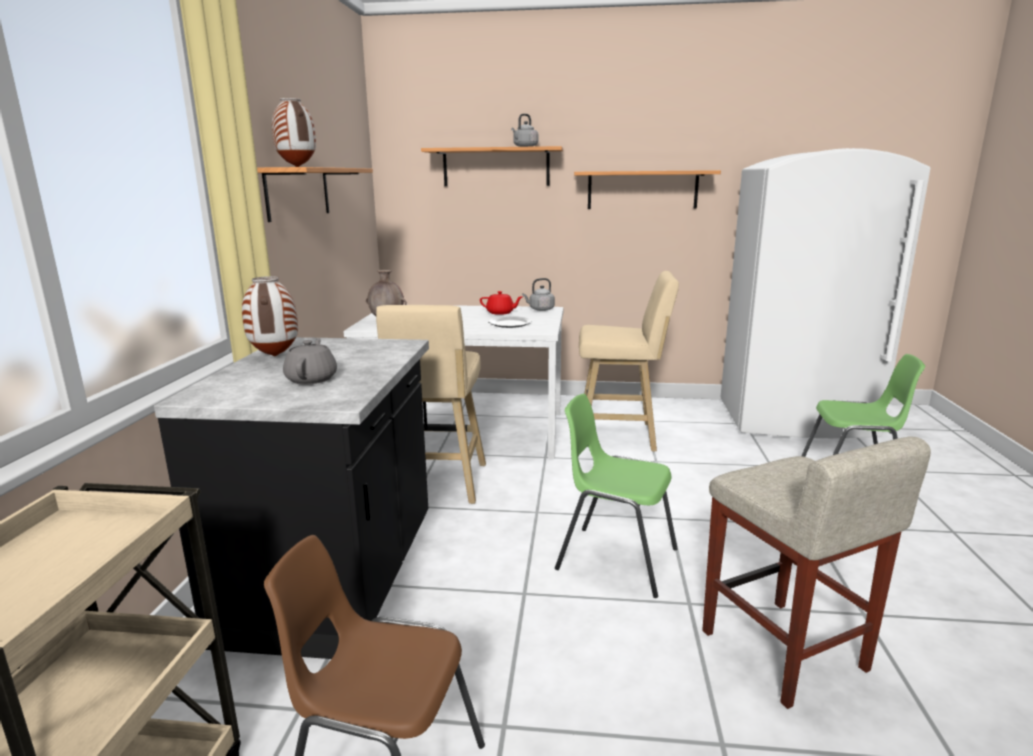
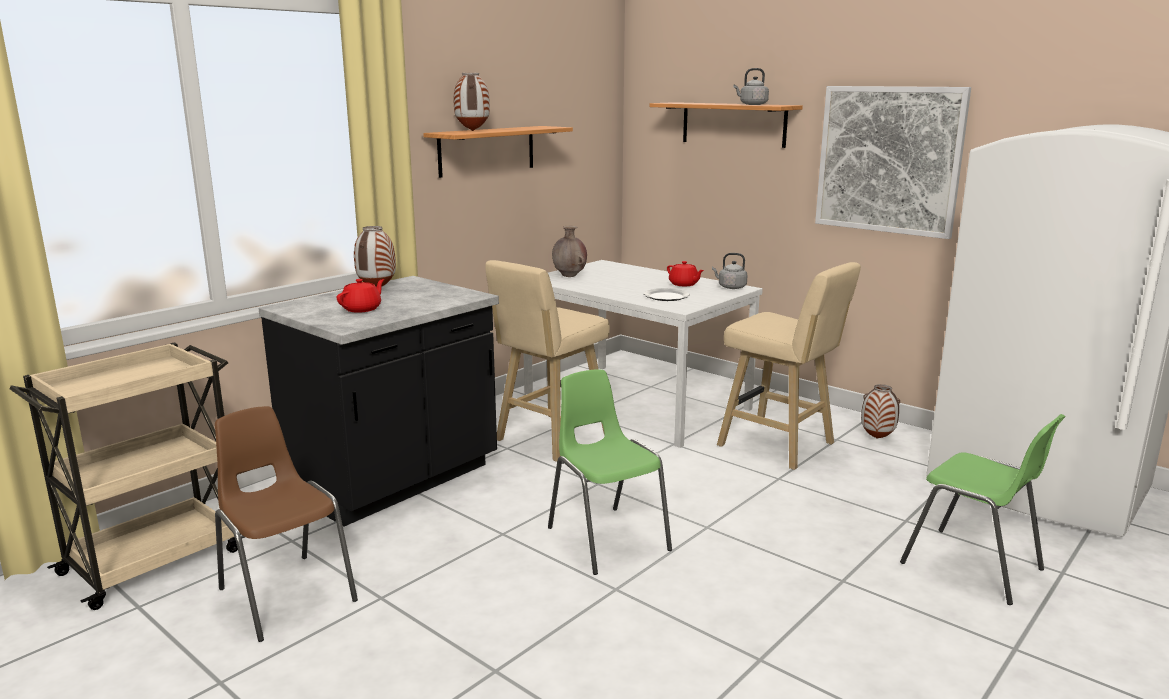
camera: 35 degrees right, 0 degrees up
(312, 379) = (362, 309): grey teapot -> red teapot
(642, 190) = (888, 160): shelf -> picture
(668, 412) = (877, 438): none -> vase
(784, 651) = (637, 649): beige stool -> none

